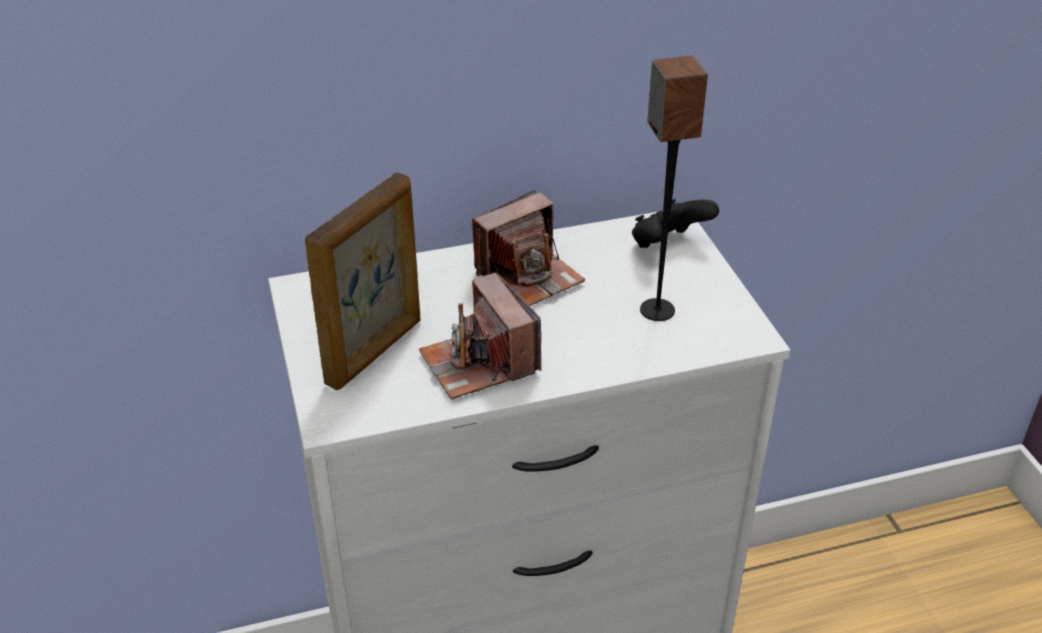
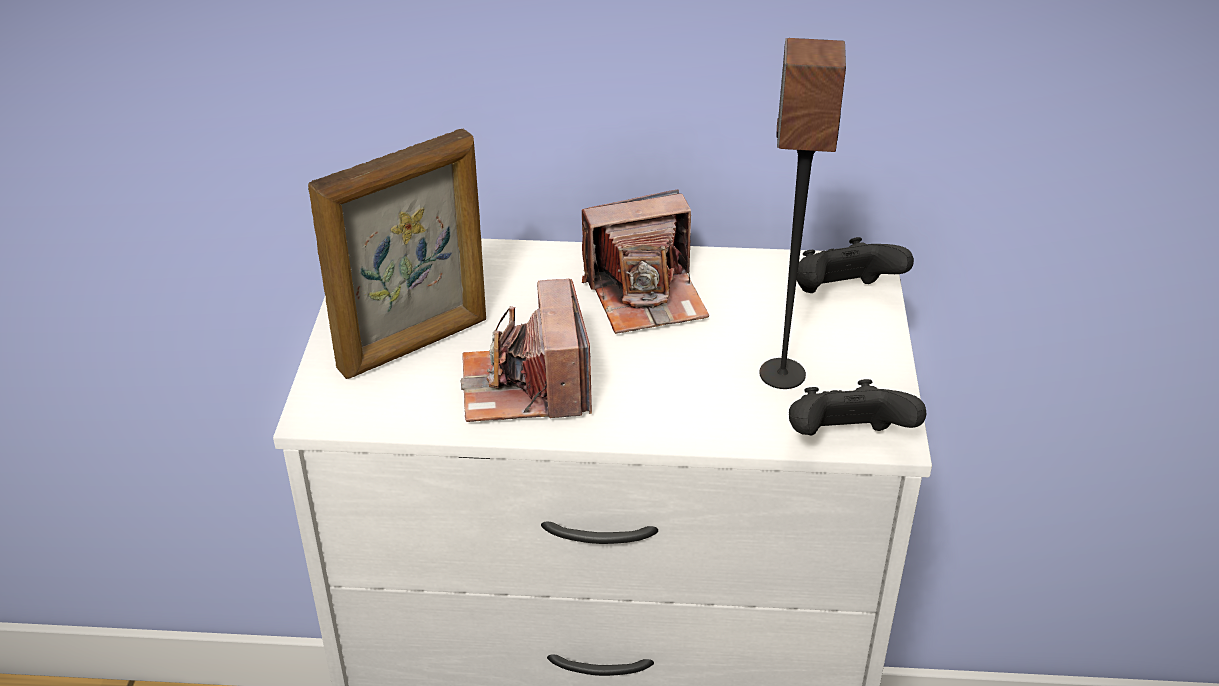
camera: 20 degrees right, 0 degrees up
(726, 347) = (846, 442): none -> black game controller

